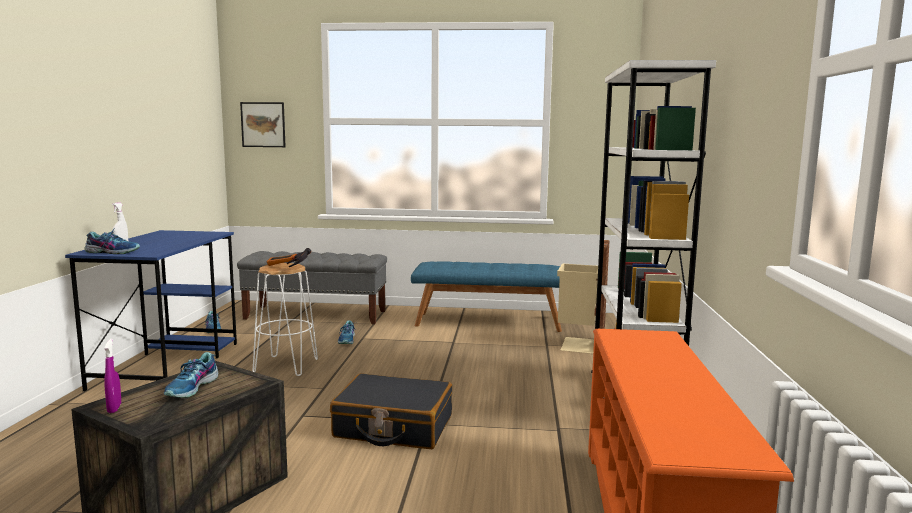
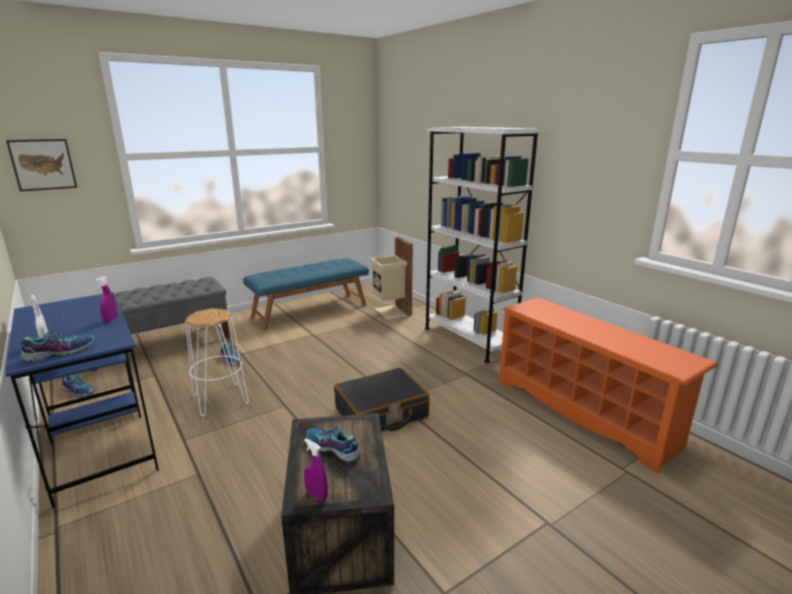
camera: 40 degrees left, 10 degrees up
(184, 244) = (111, 320): none -> purple spray bottle
(192, 388) = (332, 449): shoe -> shoe turned 150 degrees clockwise
(284, 268) = (217, 317): hammer -> none

